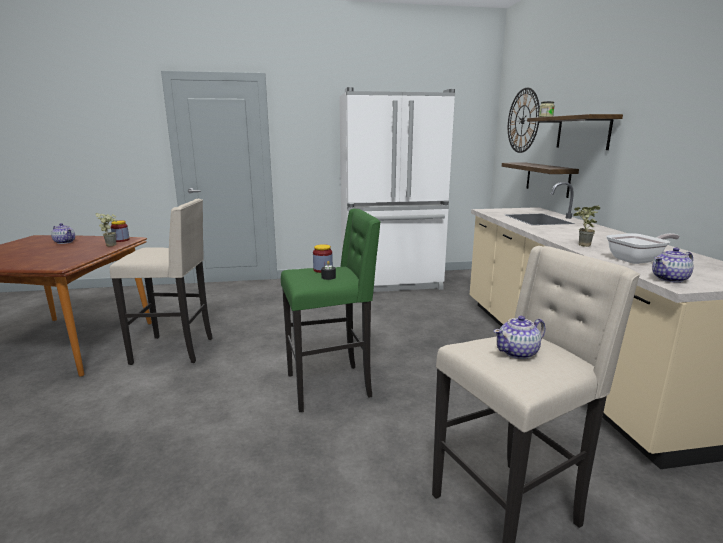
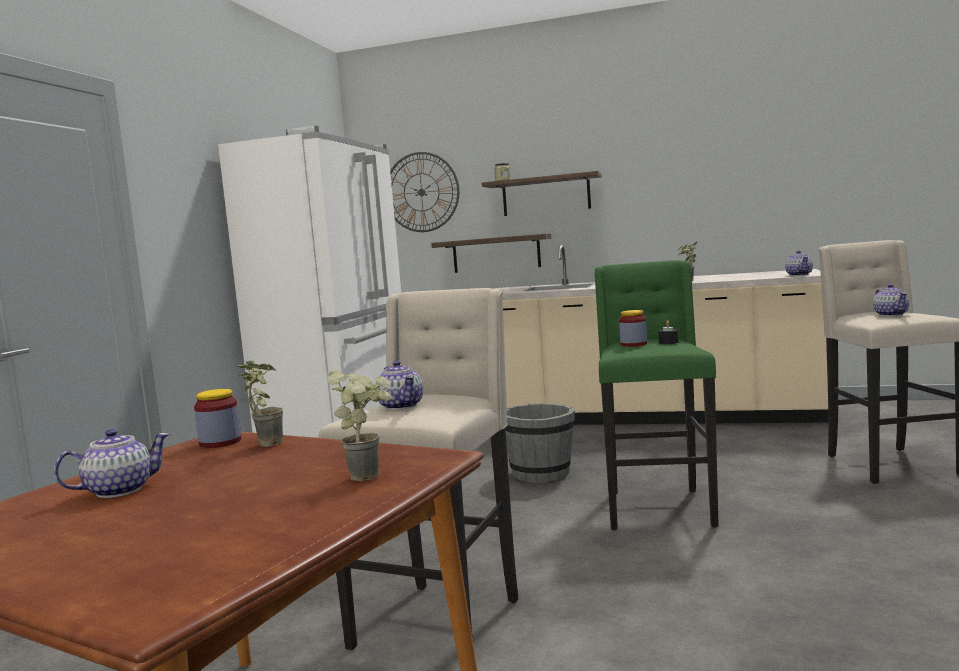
camera: 65 degrees left, 10 degrees down
(45, 262) = (370, 474): none -> potted plant
(157, 250) = (401, 406): none -> teapot
(382, 339) = (541, 474): none -> grey bucket
(638, 260) = (744, 277): frying pan -> none

